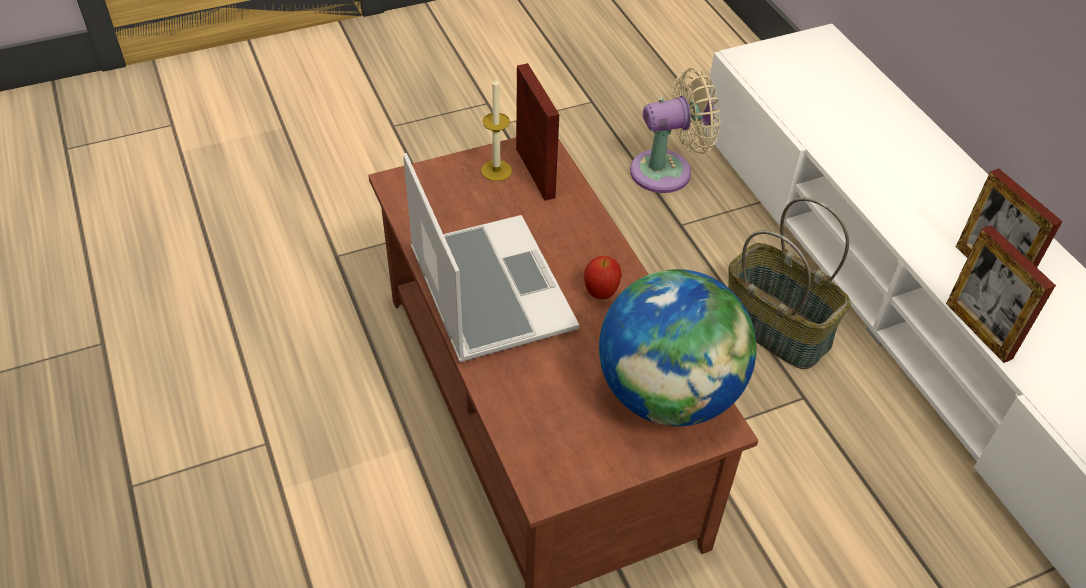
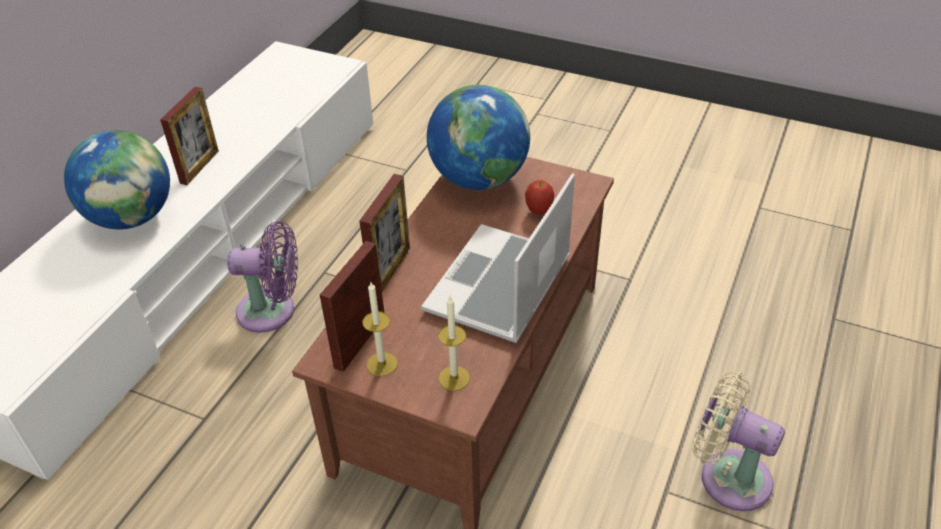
camera: 130 degrees left, 5 degrees down
(430, 196) = (454, 378): none -> candle
(600, 293) = (439, 240): apple -> apple (539, 211)
(667, 171) = (133, 470): beige fan -> beige fan (728, 476)
(777, 327) = (272, 311): basket -> purple fan
(924, 189) = (132, 217): none -> globe
(978, 330) = (260, 152): picture frame -> picture frame (390, 270)

